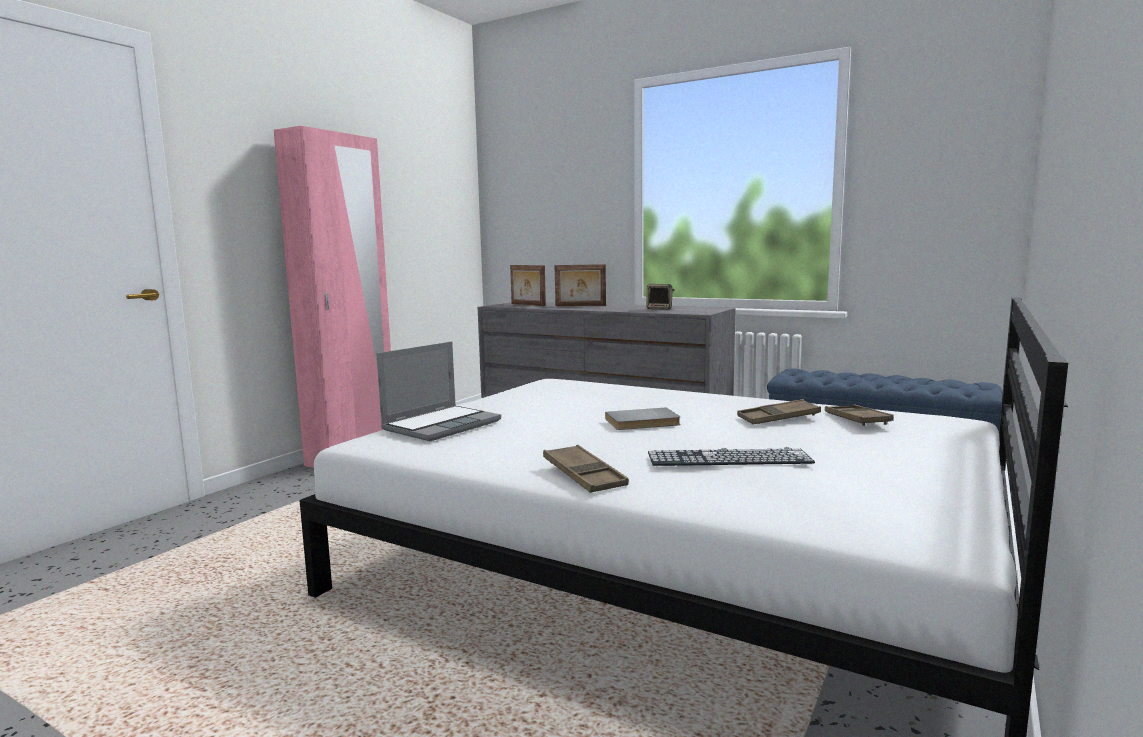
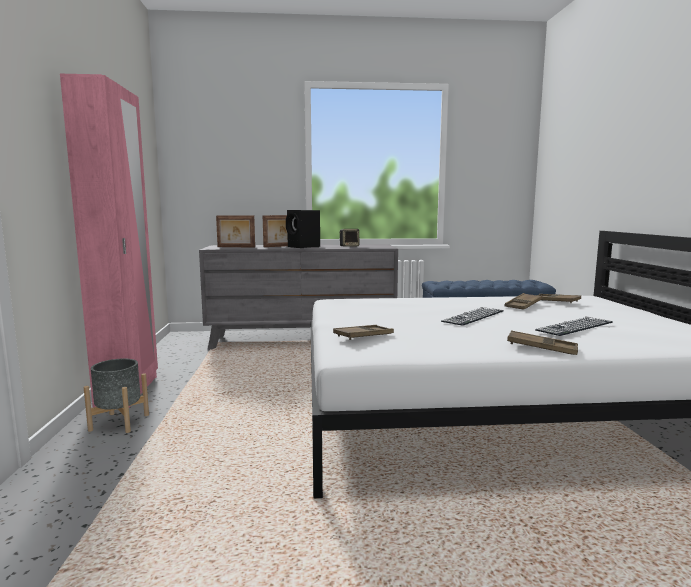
camera: 35 degrees left, 0 degrees up
(300, 483) = (119, 422): none -> grey planter
(442, 425) = (363, 336): laptop -> brown tray
(600, 308) = (304, 247): none -> black speaker
(643, 422) = (473, 316): grey book -> keyboard

